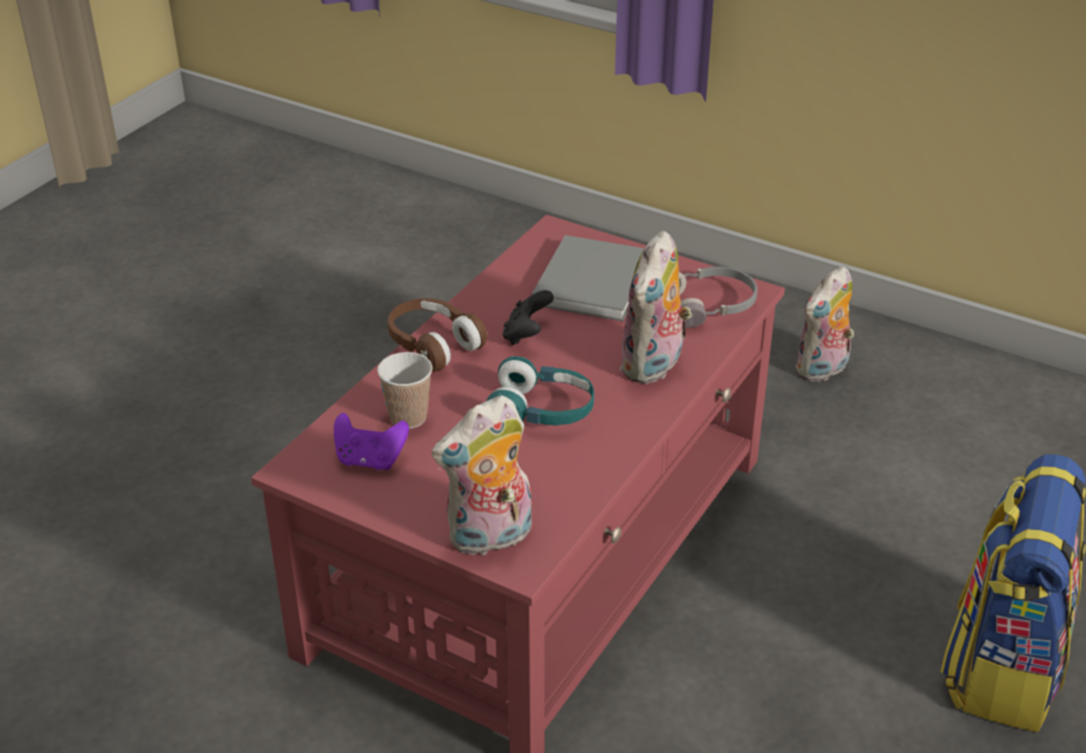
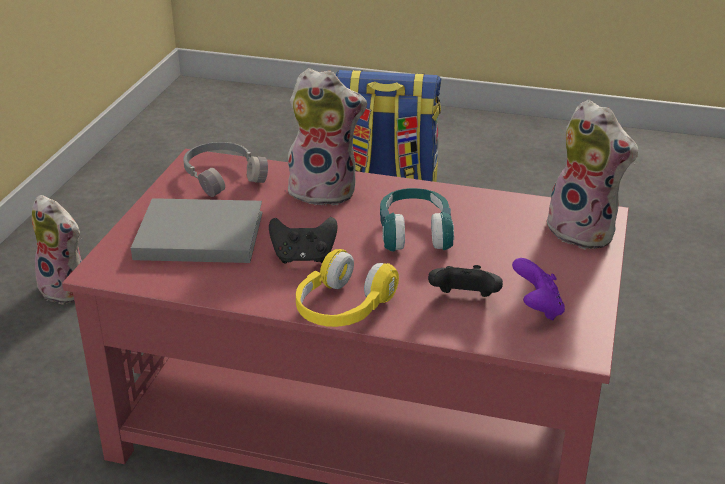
camera: 105 degrees left, 5 degrees down
(408, 417) = (464, 300): cup -> black game controller
(433, 345) = (342, 308): brown headphones -> yellow headphones

